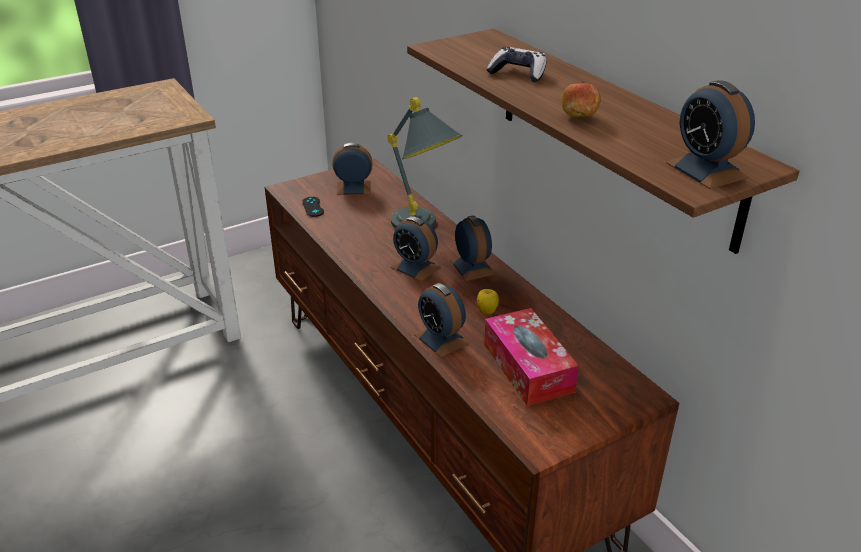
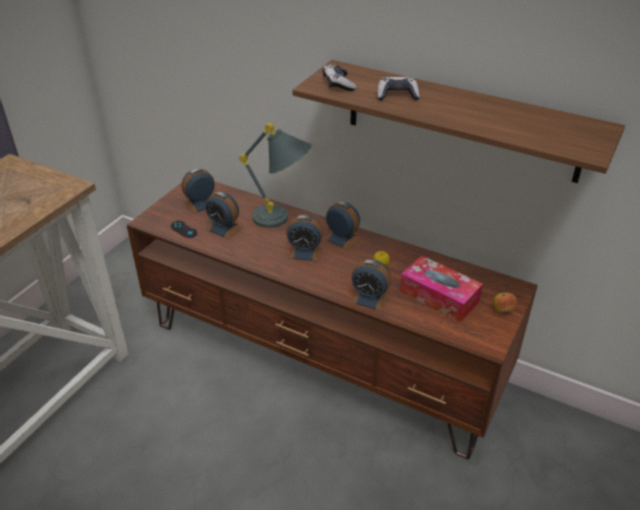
camera: 30 degrees left, 5 degrees up
(465, 50) = (338, 84): none -> game controller
(579, 117) = (474, 120): apple -> apple (503, 310)
(706, 170) = (584, 139): alarm clock -> alarm clock (224, 228)

